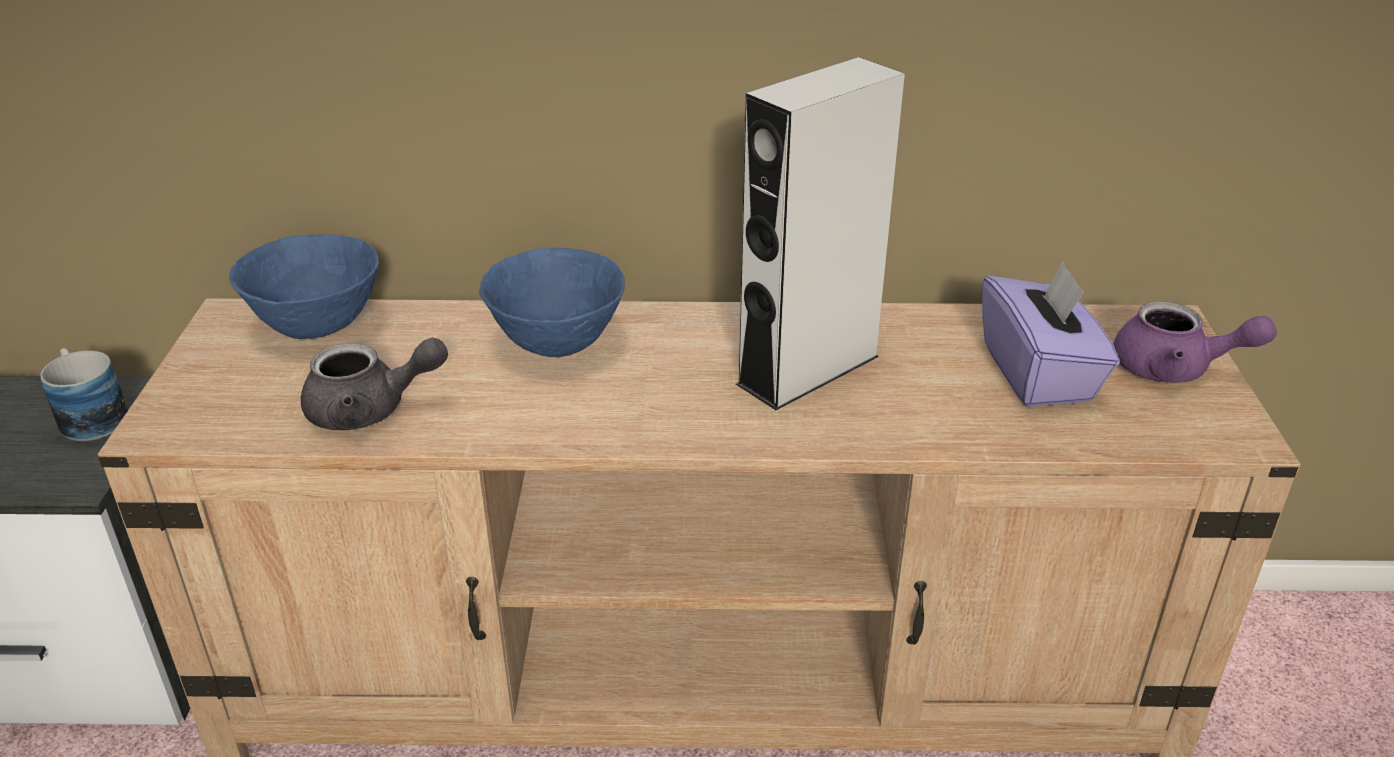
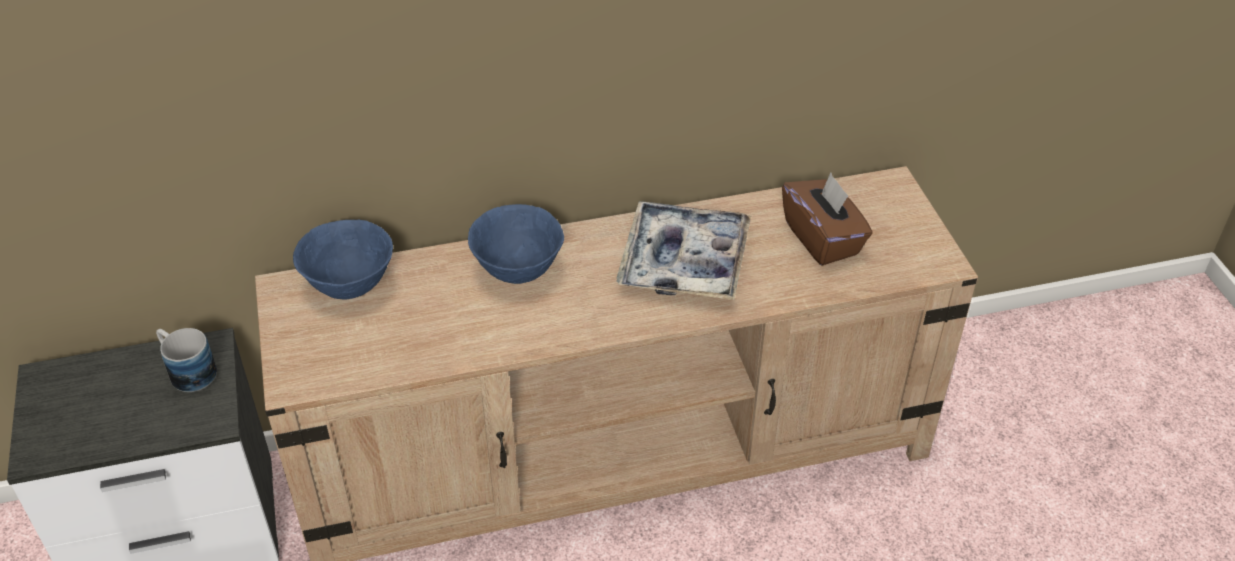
camera: 15 degrees left, 10 degrees up
(370, 410) = (423, 344): grey teapot -> none
(808, 370) = (684, 261): grey speaker -> tray
(1038, 374) = (822, 239): purple tissue box -> brown tissue box
(1175, 369) = (900, 220): purple teapot -> none

